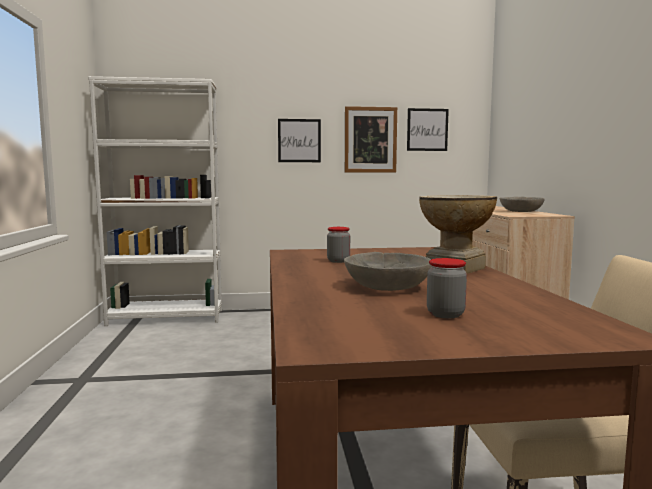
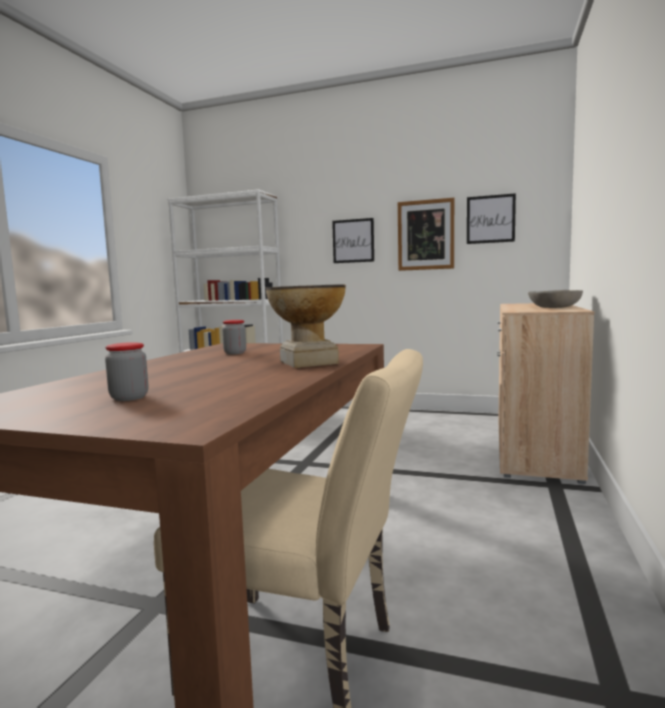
camera: 25 degrees right, 0 degrees up
(386, 287) = (181, 374): grey bowl -> none

